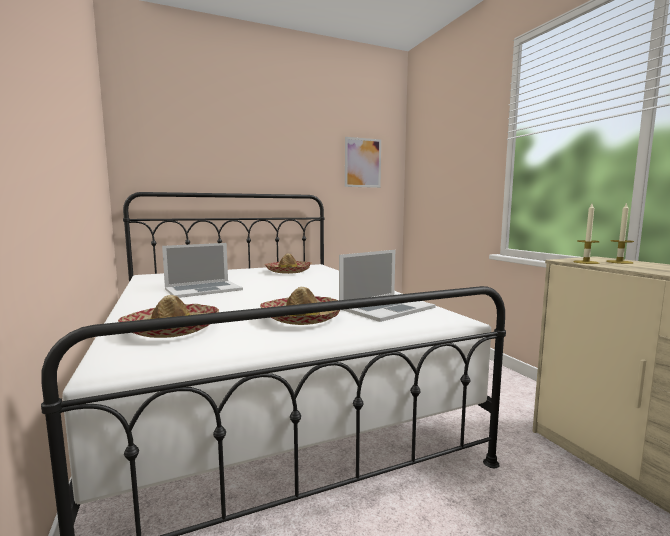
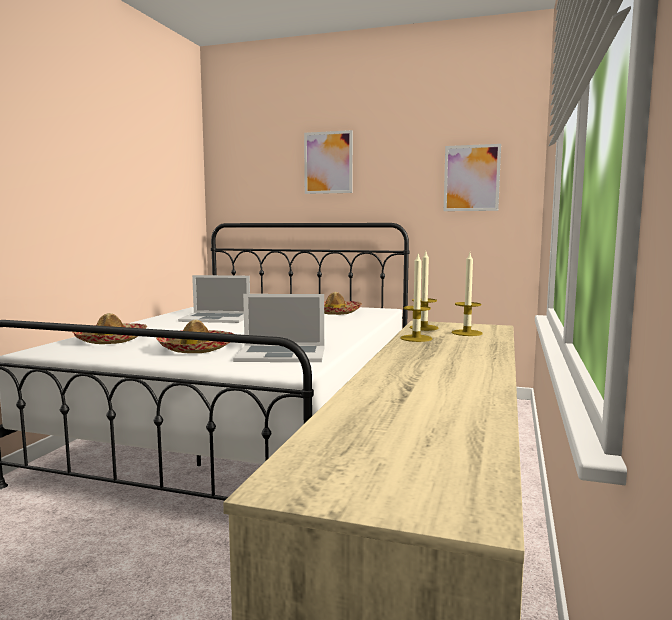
camera: 40 degrees right, 0 degrees up
(250, 139) = (328, 162): none -> picture
(633, 268) = (416, 338): none -> candle

